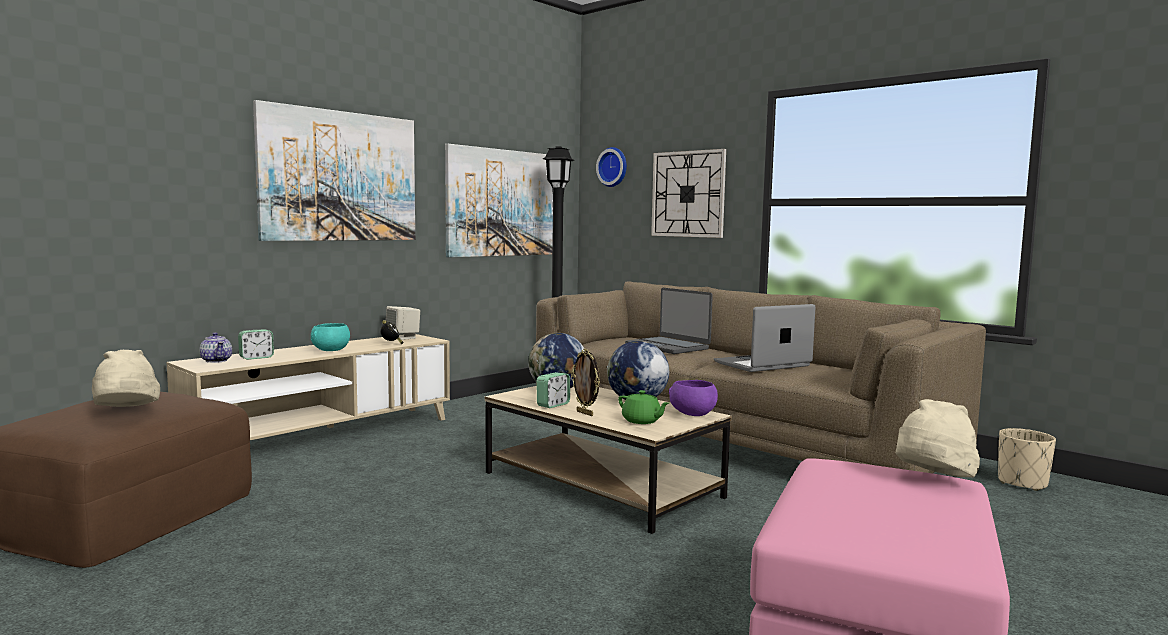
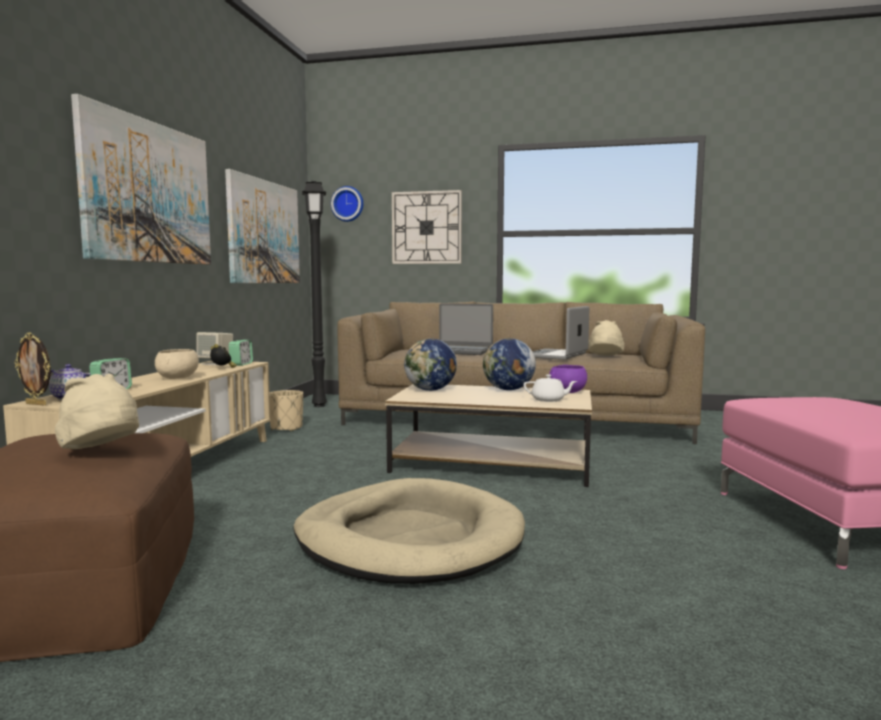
camera: 30 degrees left, 0 degrees up
(330, 351) = (178, 378): turquoise bowl -> beige bowl
(384, 541) = (409, 539): none -> beige dog bed
(553, 405) = (457, 399): alarm clock -> alarm clock (241, 364)
(585, 413) = (497, 401): picture frame -> picture frame (37, 404)
(642, 421) = (549, 400): green teapot -> white teapot
(933, 480) = (829, 398): beige hat -> beige hat (605, 357)
(1023, 483) = (715, 418): beige planter -> beige planter (286, 428)

